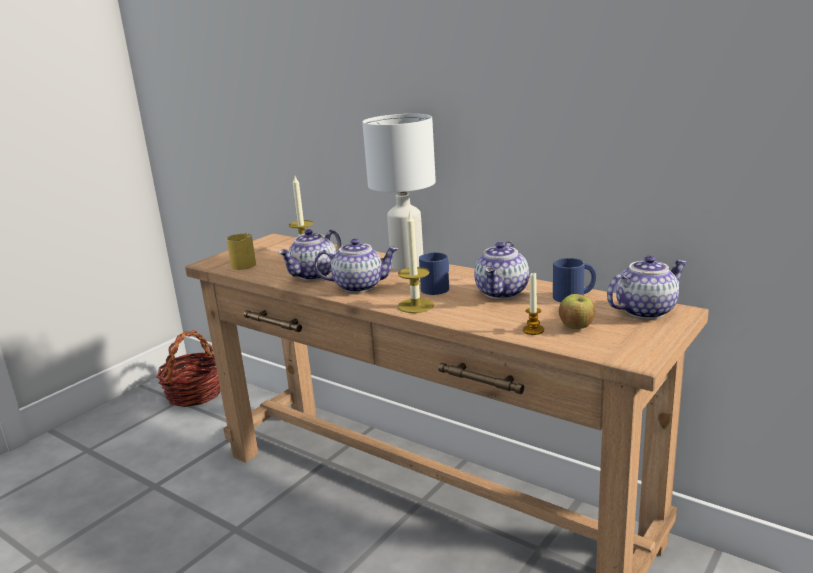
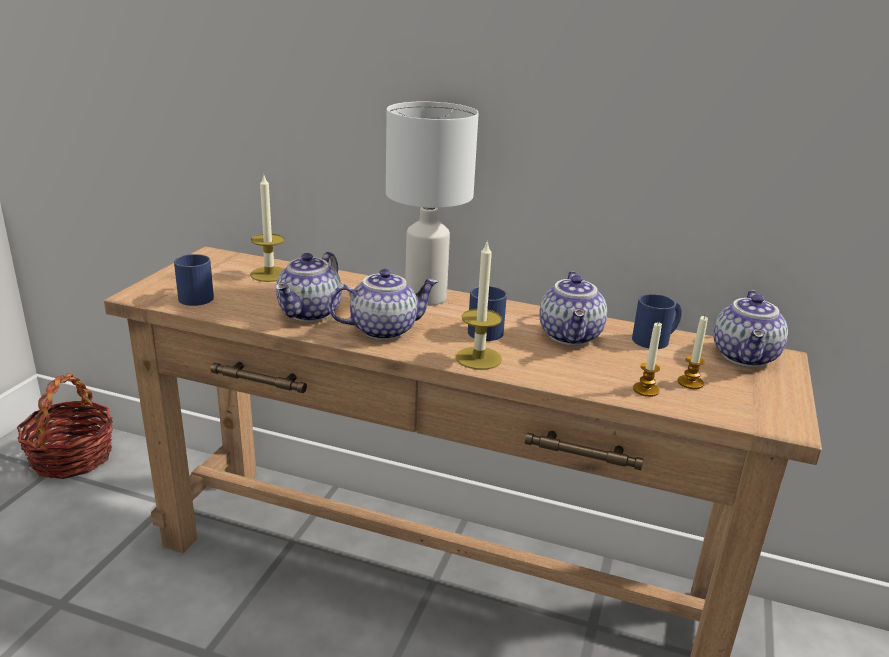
camera: 20 degrees left, 5 degrees up
(245, 263) = (197, 295): yellow mug -> blue mug
(576, 327) = (690, 383): apple -> candle
(645, 311) = (746, 357): teapot -> teapot turned 150 degrees clockwise

